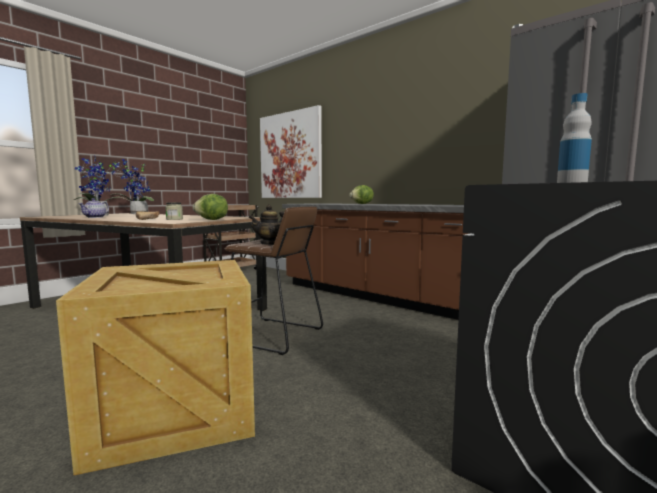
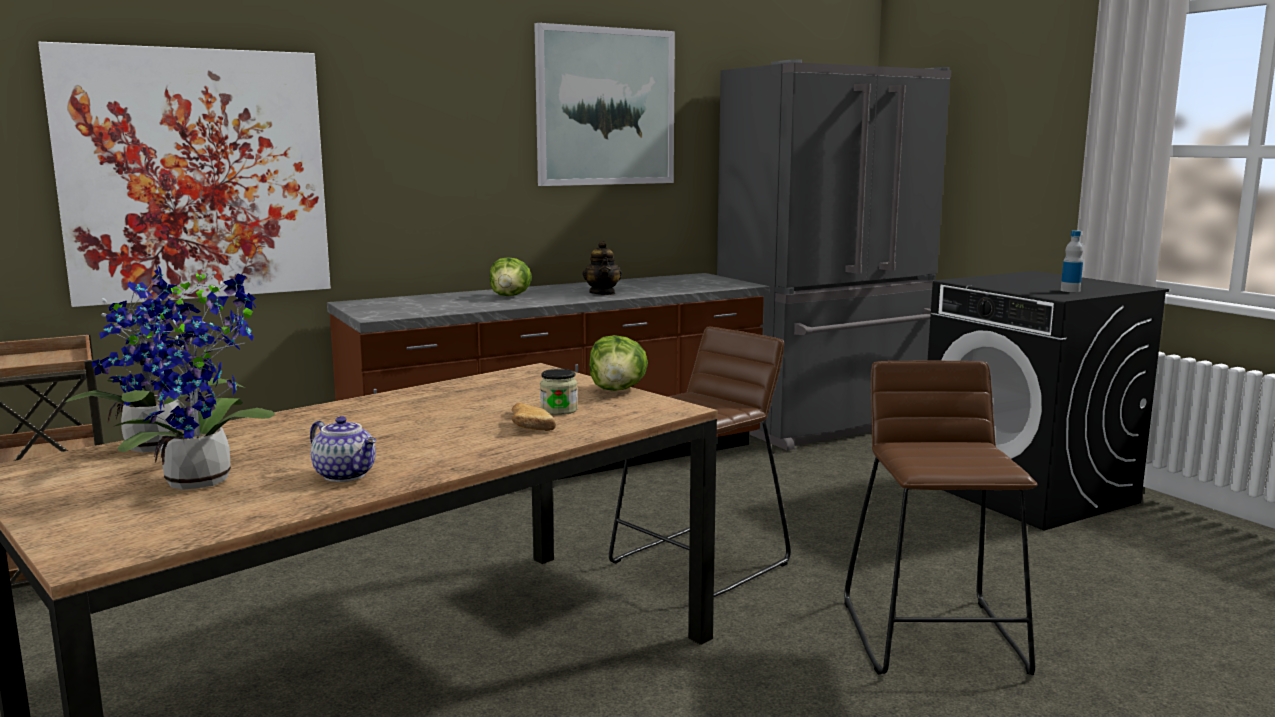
camera: 70 degrees left, 5 degrees up
(178, 410) = (935, 636): crate -> brown stool
(270, 243) = (714, 404): teapot -> teapot (602, 293)
(444, 103) = (605, 107): none -> picture

